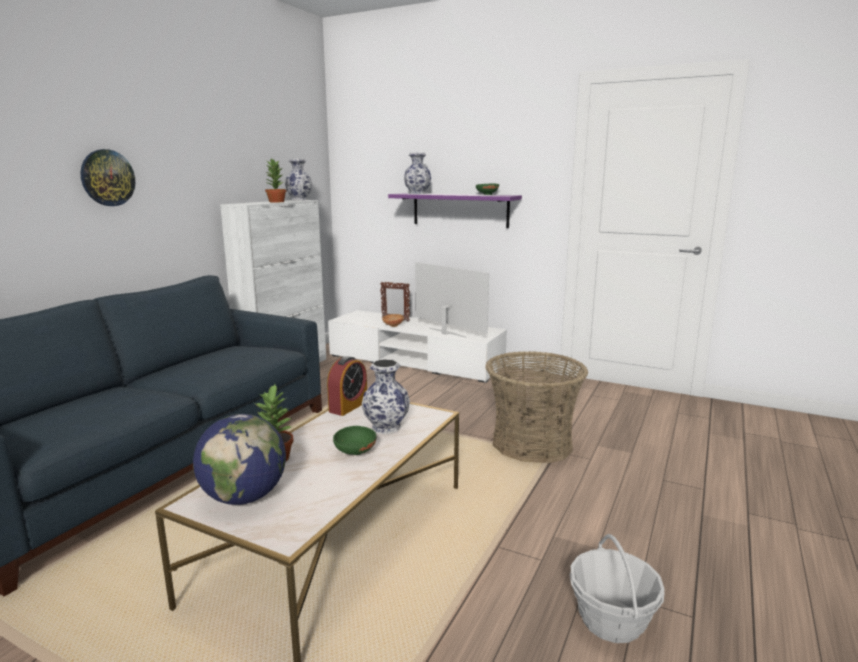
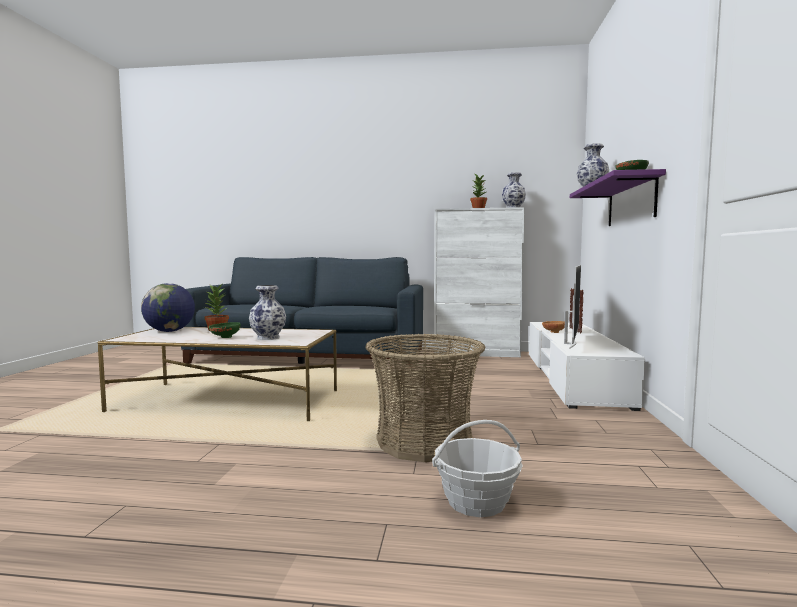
camera: 70 degrees right, 10 degrees down
(107, 178) = (355, 193): wall clock -> none
(348, 406) = (303, 330): alarm clock -> none
(611, 620) = (101, 493): basket -> basket (476, 502)

